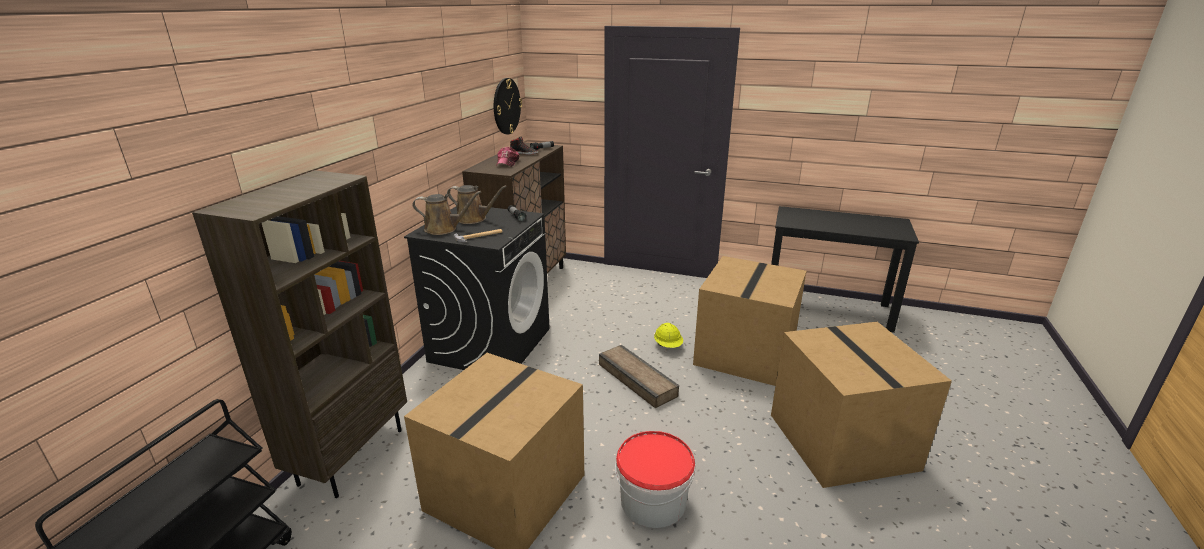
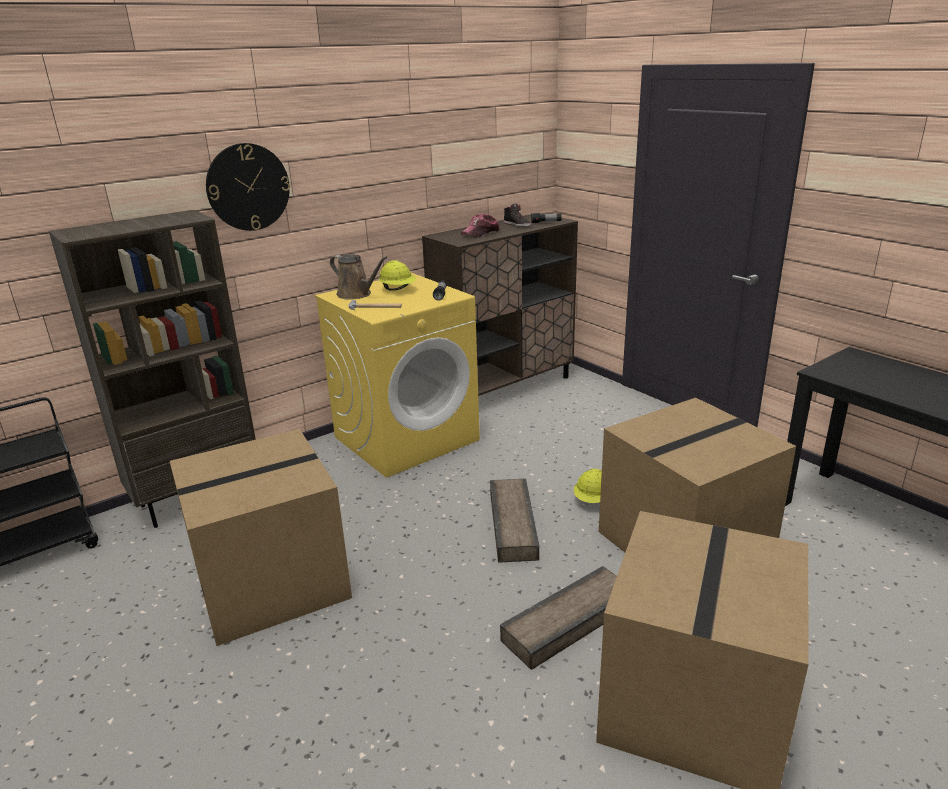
camera: 35 degrees right, 0 degrees up
(474, 219) = (398, 289): brown watering can -> yellow hard hat
(490, 344) = (406, 438): black washing machine -> yellow washing machine
(506, 106) = (515, 166): wall clock -> wall clock (248, 187)
(653, 500) = (386, 655): bucket -> none
(738, 427) = (570, 623): none -> crate

